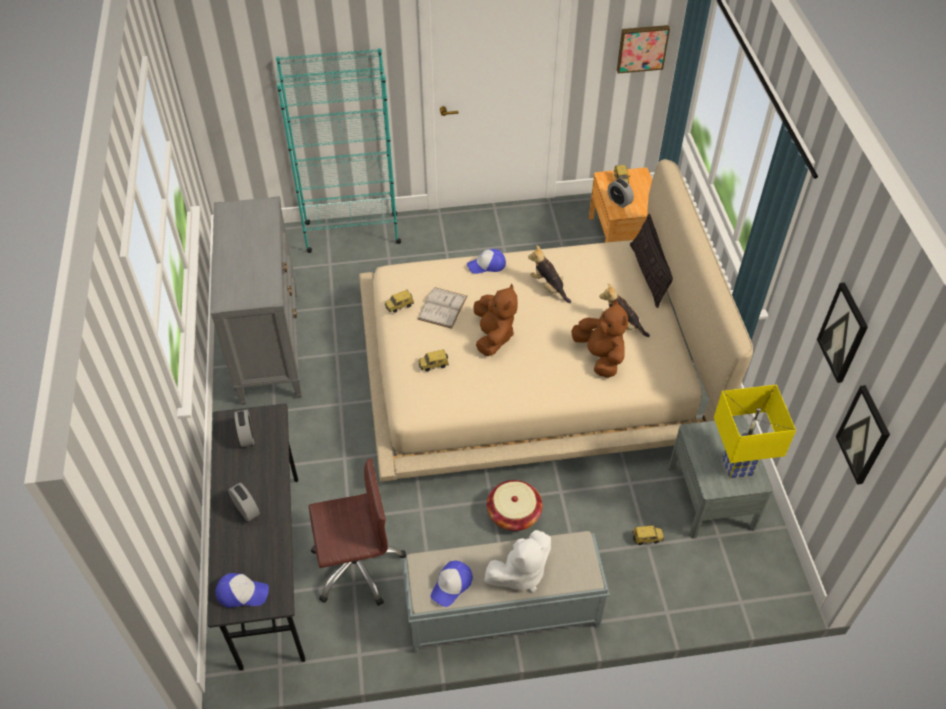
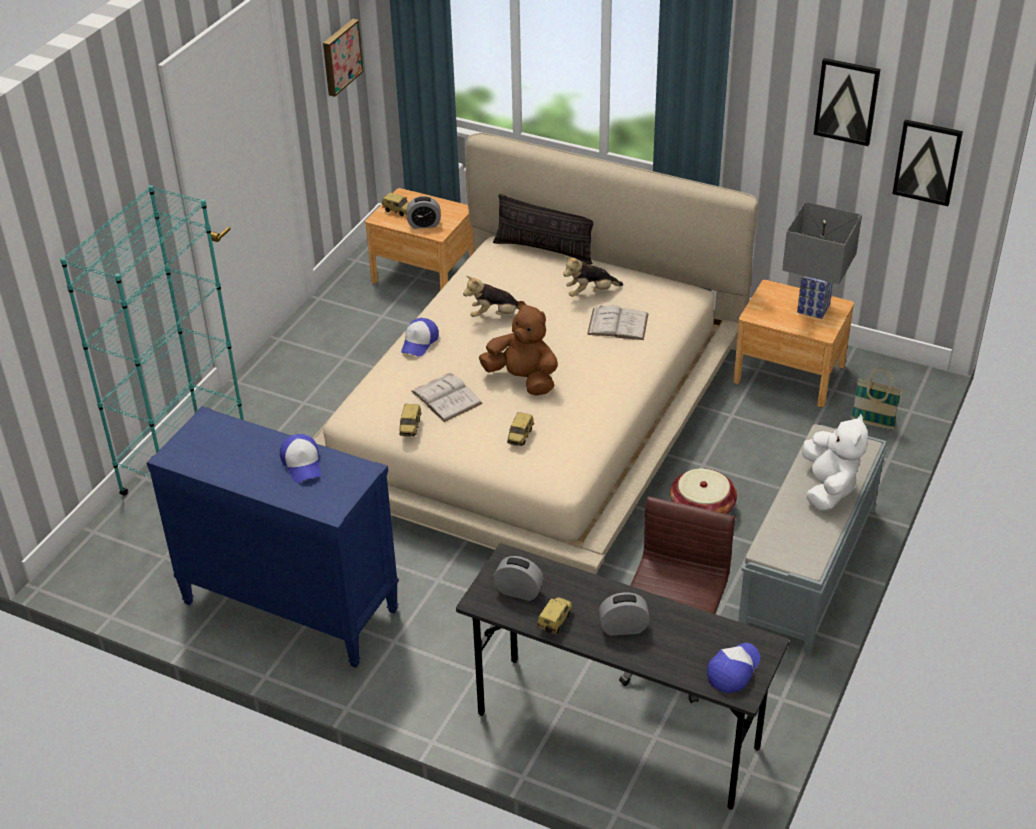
camera: 55 degrees left, 10 degrees down
(269, 346) = (289, 607): grey dresser -> blue dresser
(452, 585) = (807, 539): cap -> cap (302, 463)
(600, 356) = (618, 324): brown plush toy -> white book
(647, 538) = (801, 434): toy car -> toy car (554, 621)
(701, 581) = (872, 423): none -> basket
(711, 497) = (789, 373): grey nightstand -> brown nightstand
(738, 467) = (814, 308): yellow table lamp -> grey table lamp

